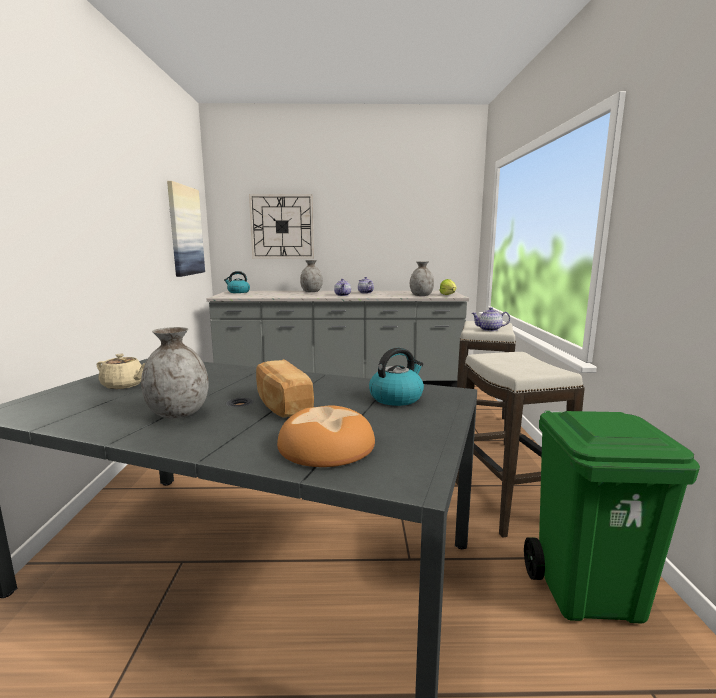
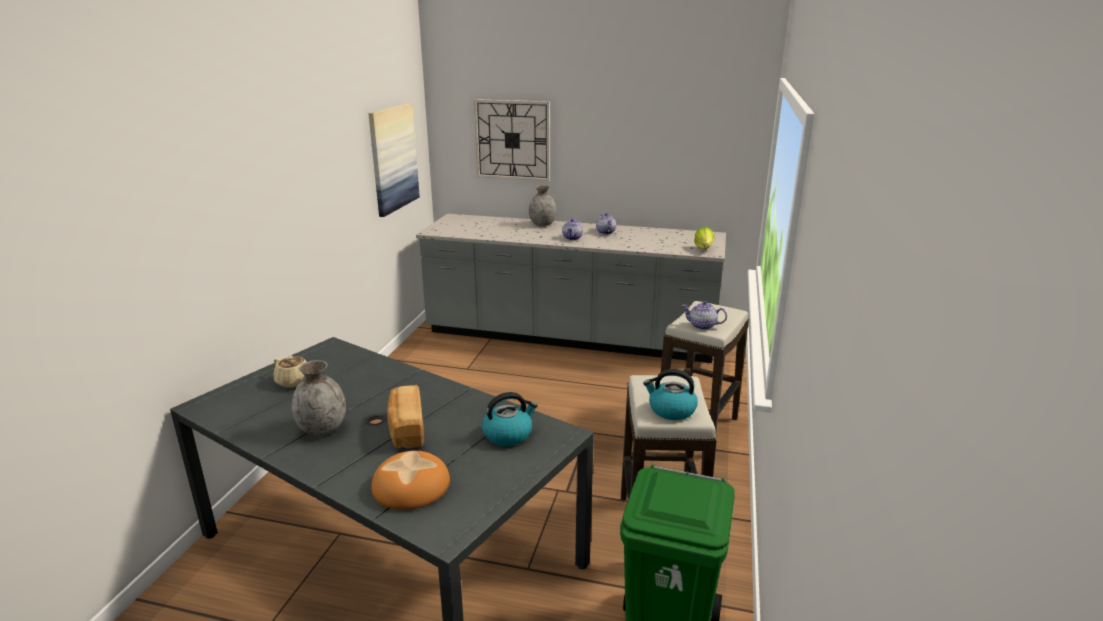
camera: 15 degrees right, 10 degrees up
(238, 292) = (458, 219): kettle -> kettle (671, 410)
(421, 295) = (668, 247): grey vase -> none

